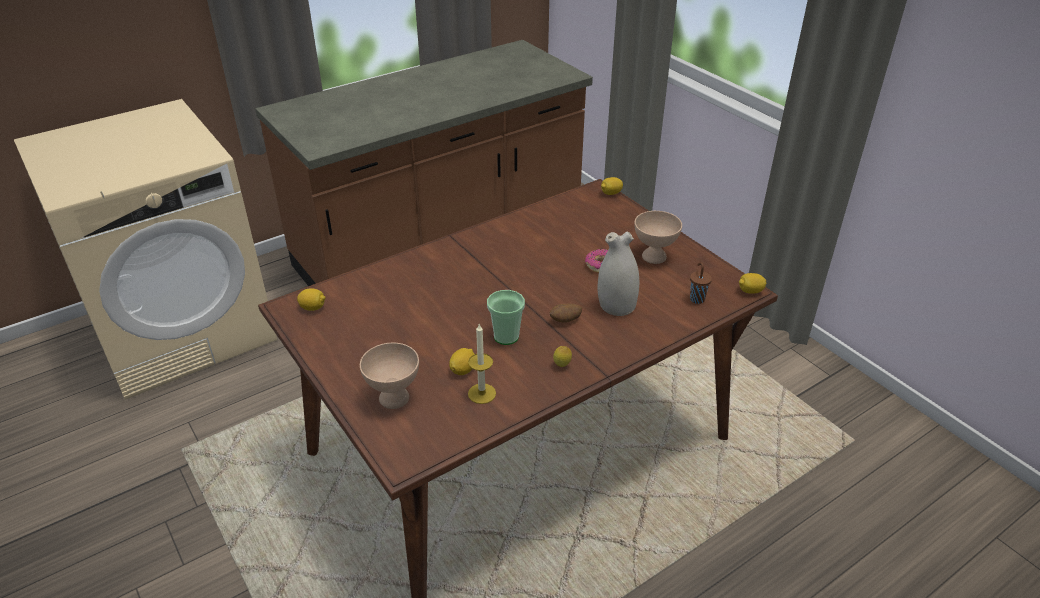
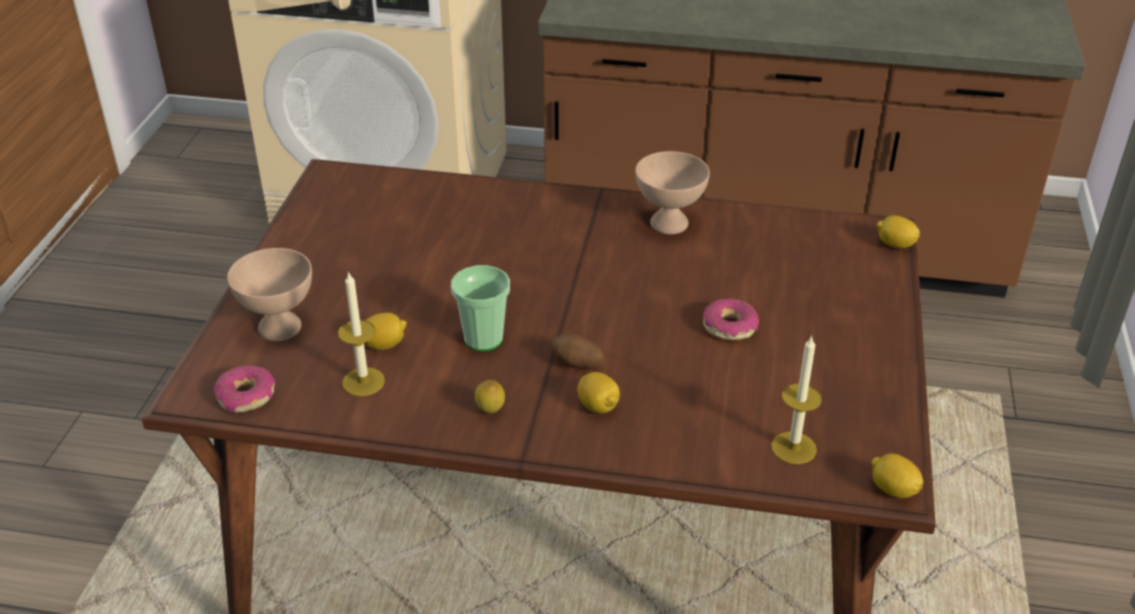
camera: 45 degrees right, 0 degrees up
(313, 308) = (349, 189): lemon -> lemon (598, 406)
(434, 441) = (247, 396): none -> donut
(616, 306) = (667, 387): white vase -> none
(653, 256) = (821, 357): beige bowl -> beige bowl (669, 223)
(696, 299) = (793, 448): brown cup -> candle

